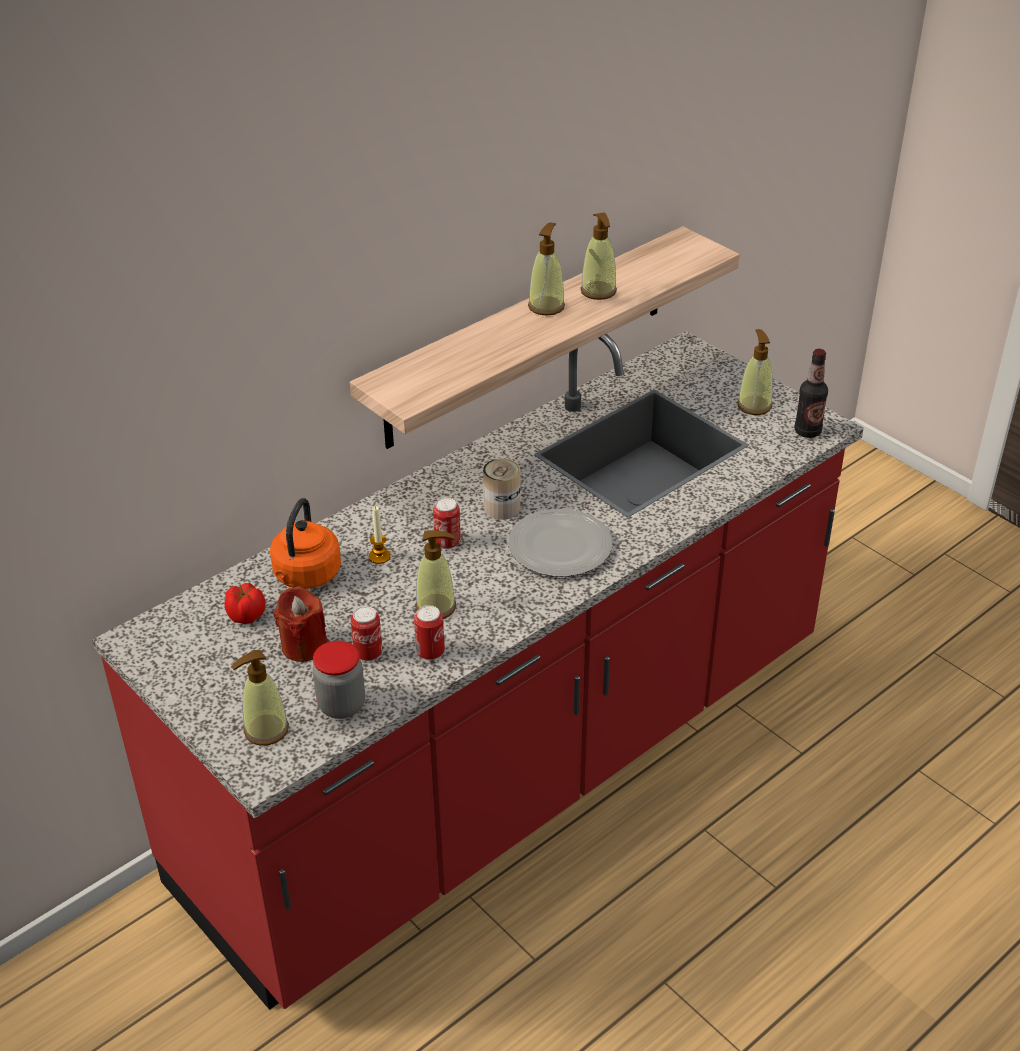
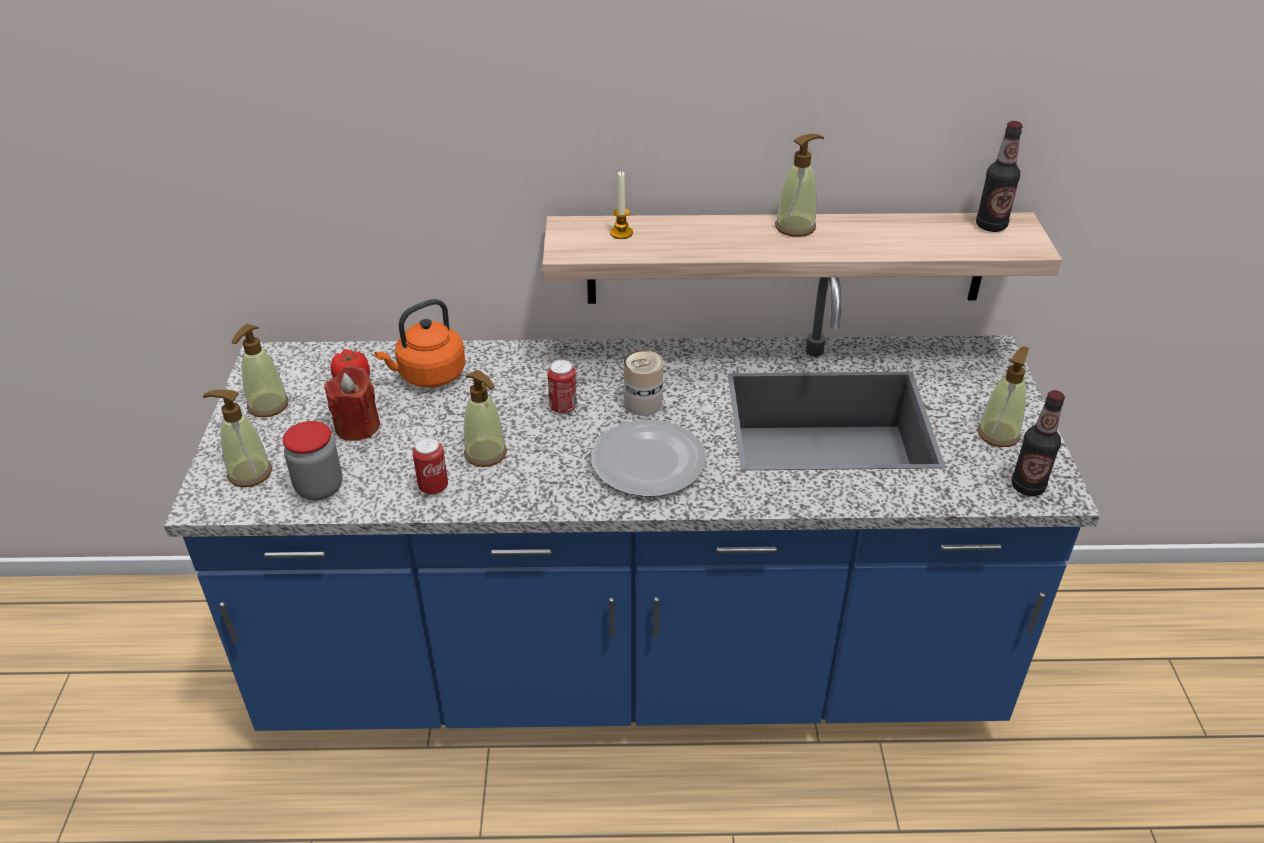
camera: 40 degrees right, 0 degrees up
(368, 653) = (390, 460): can -> none
(379, 556) = (499, 390): candle -> candle (621, 233)
(512, 765) = (632, 663): red counter -> blue counter
(598, 291) = (863, 234): soap dispenser -> soap dispenser (268, 406)
(670, 248) = (991, 226): none -> bottle

